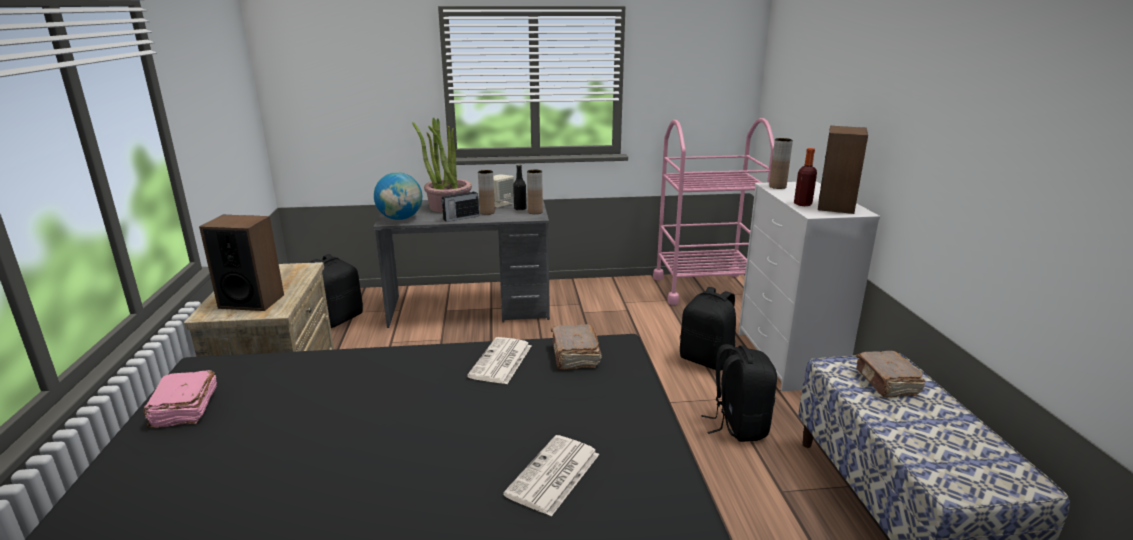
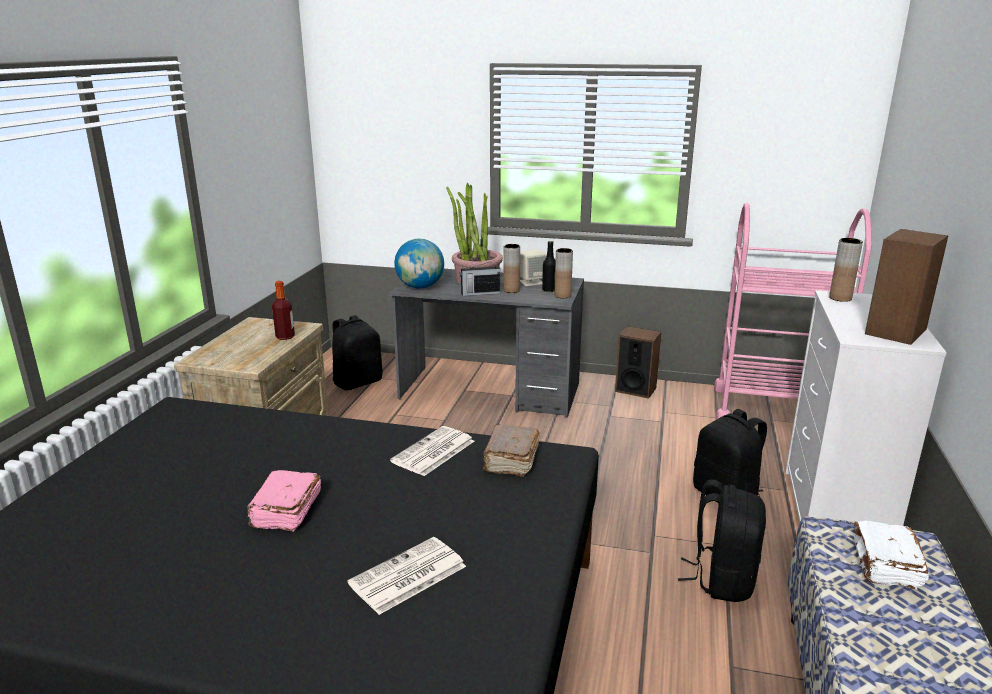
camera: 20 degrees right, 0 degrees up
(184, 409) = (140, 443): pink book -> pink book (285, 512)
(251, 301) = (238, 353): speaker -> speaker (635, 389)
(802, 204) = (852, 324): bottle -> bottle (285, 337)
(886, 383) = (885, 566): brown book -> white book

